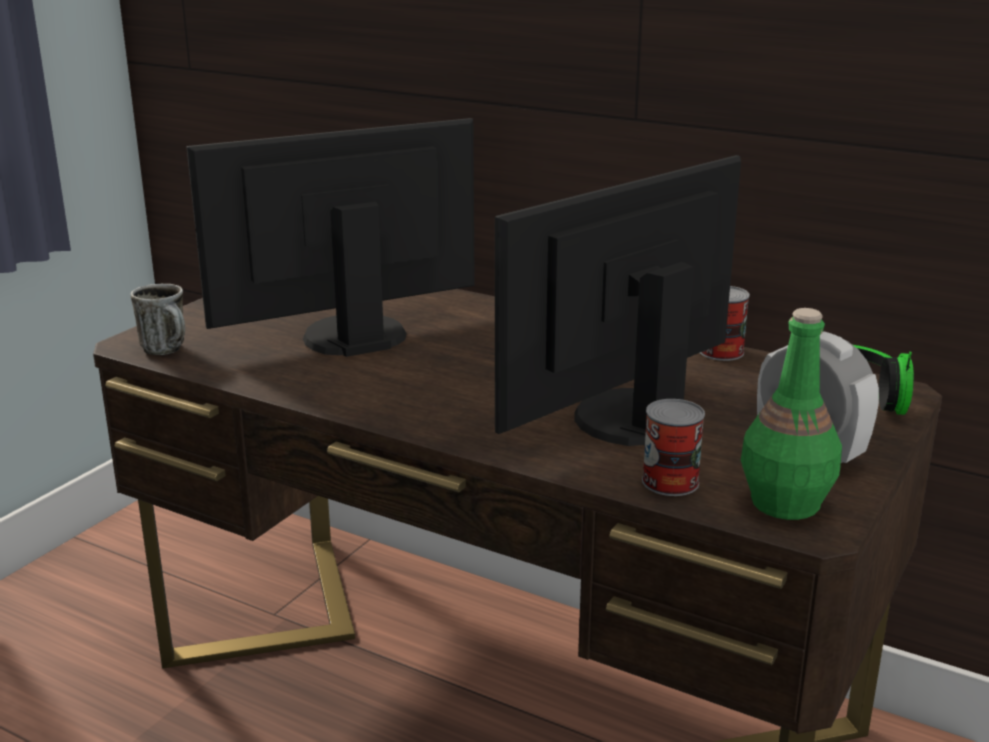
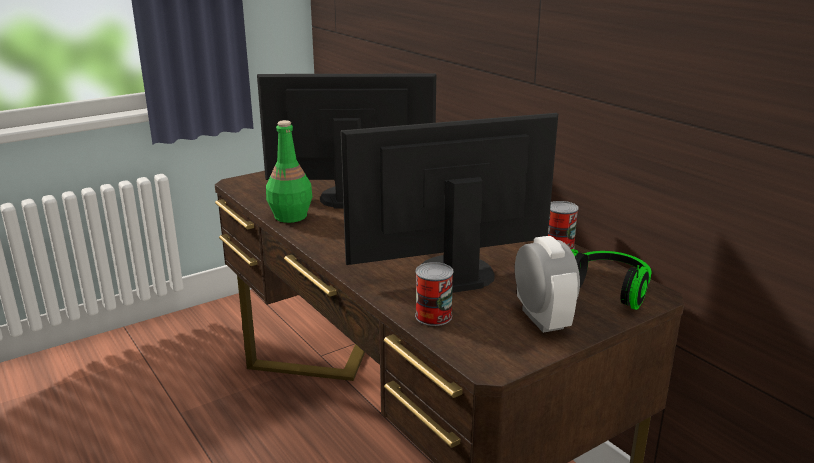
camera: 25 degrees right, 0 degrees up
(169, 351) = (250, 189): mug -> none
(784, 503) = (489, 345): green bottle -> green bottle (290, 216)

